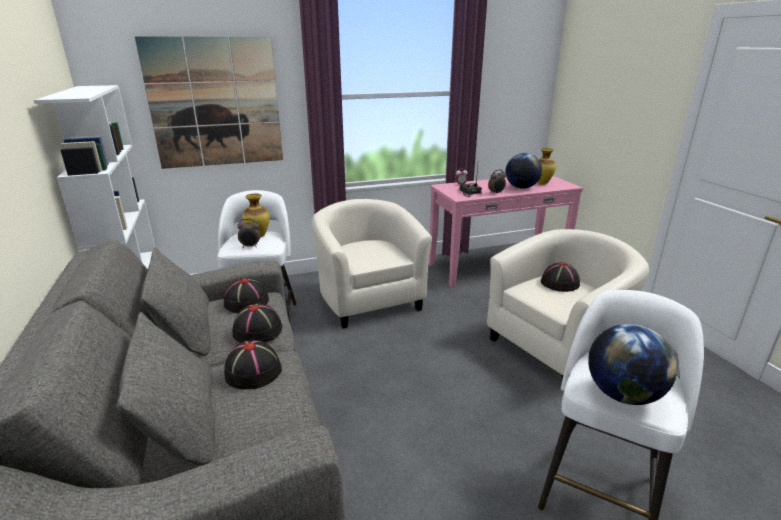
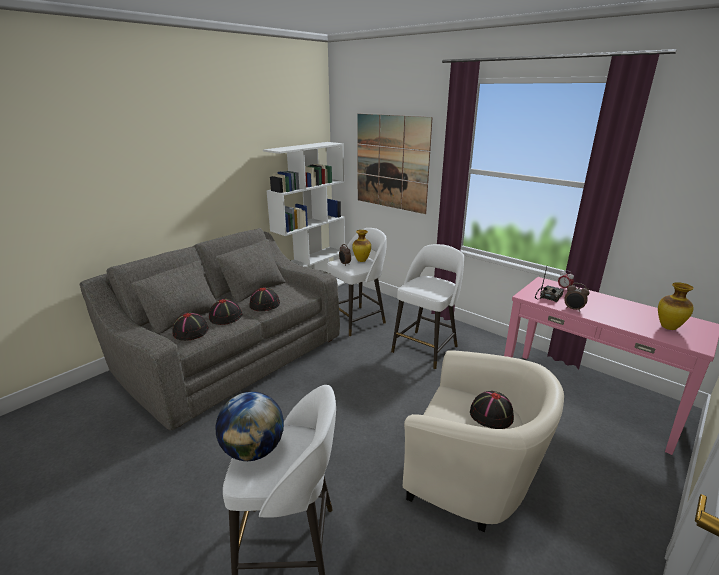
camera: 60 degrees right, 0 degrees up
(246, 302) = (292, 291): black hat -> black hat (191, 331)
(368, 300) = (426, 348): beige armchair -> white stool
(521, 188) = (621, 318): globe -> none

